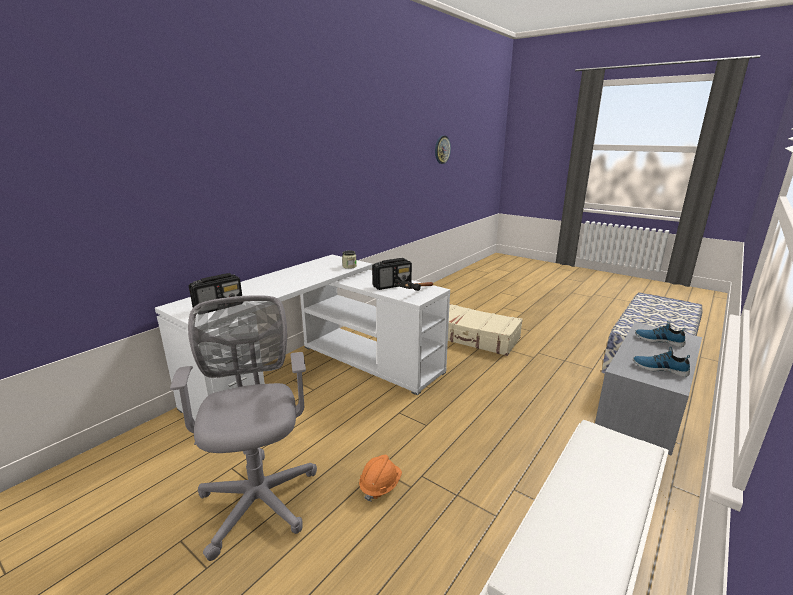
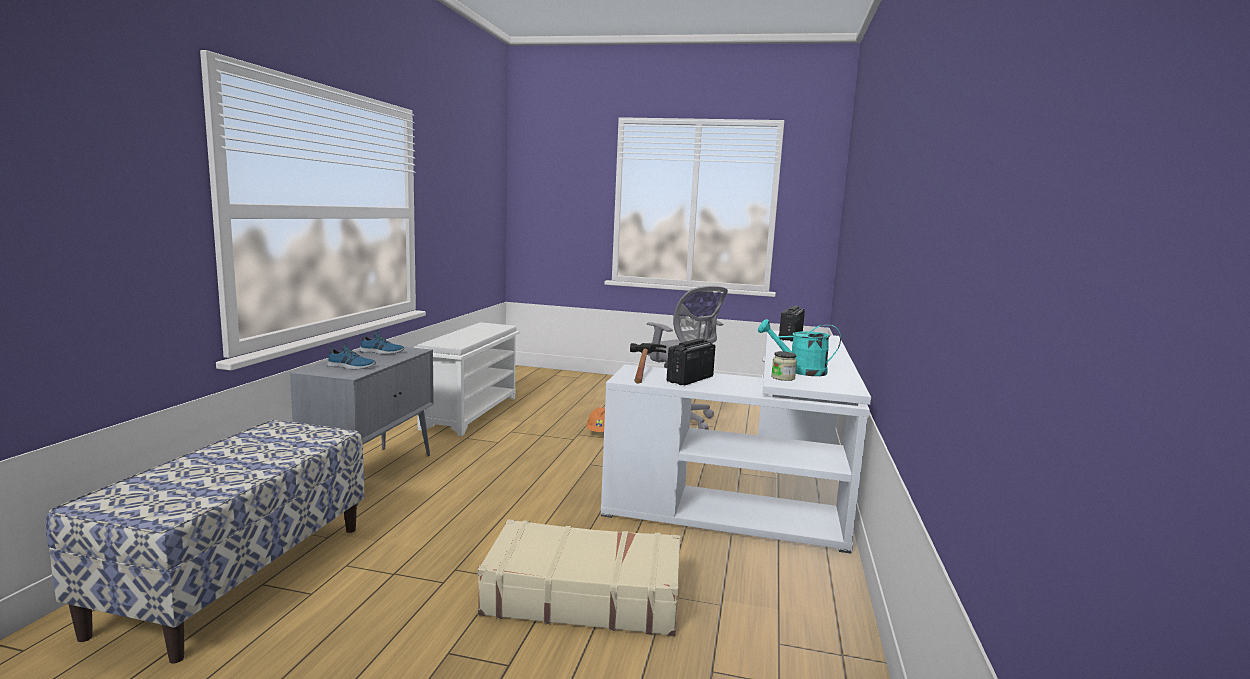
camera: 155 degrees right, 10 degrees down
(325, 270) = (799, 371): none -> turquoise watering can
(442, 149) = (1134, 197): wall clock -> none

